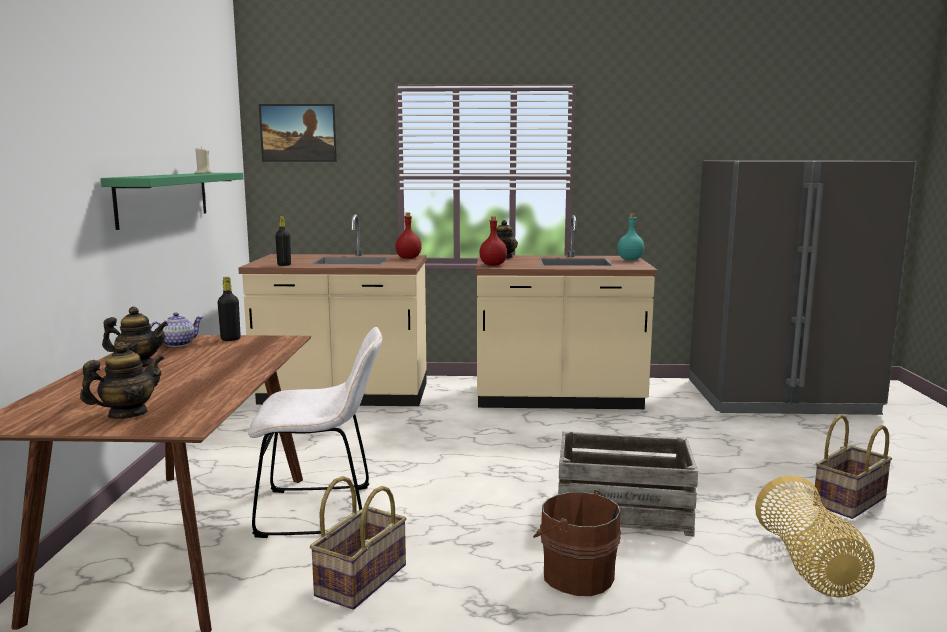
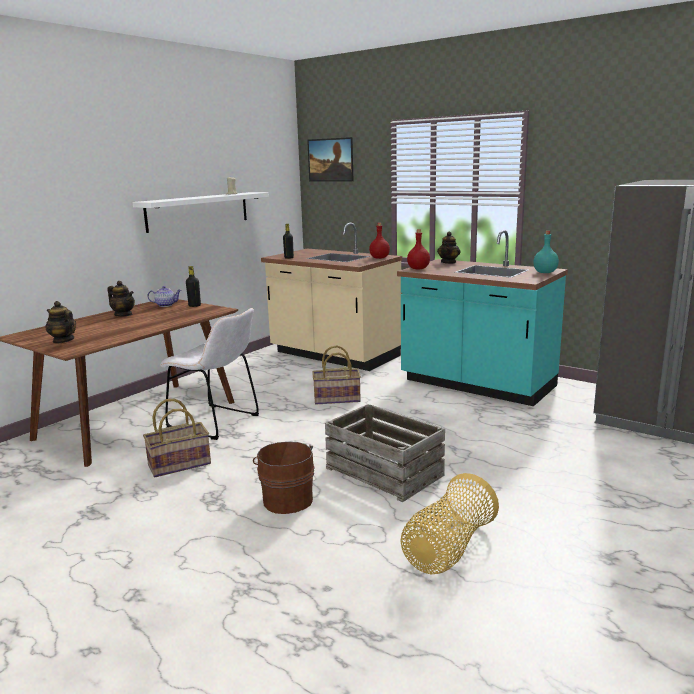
camera: 35 degrees right, 5 degrees up
(127, 414) = (63, 340): teapot -> teapot turned 135 degrees counterclockwise
(164, 197) = (198, 211): green shelf -> white shelf
(558, 398) = (477, 384): beige counter -> turquoise counter
(850, 502) = (578, 519): basket -> basket (336, 399)

